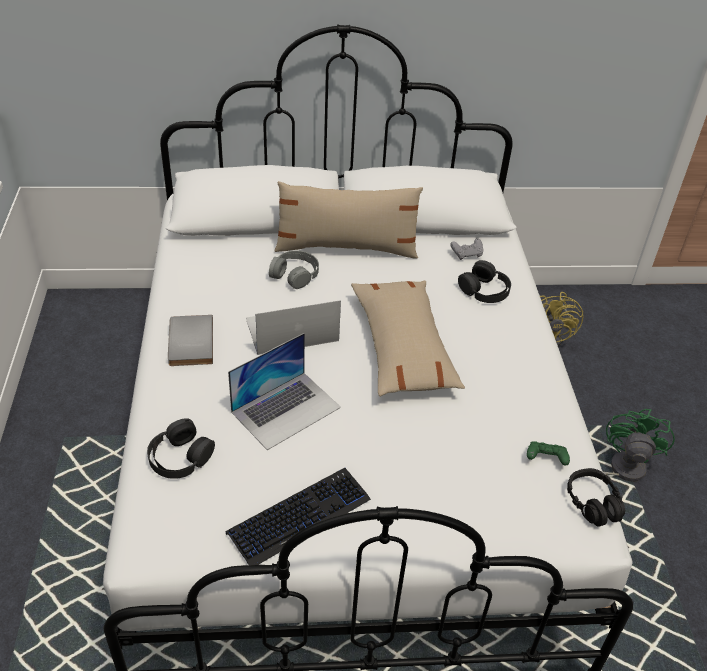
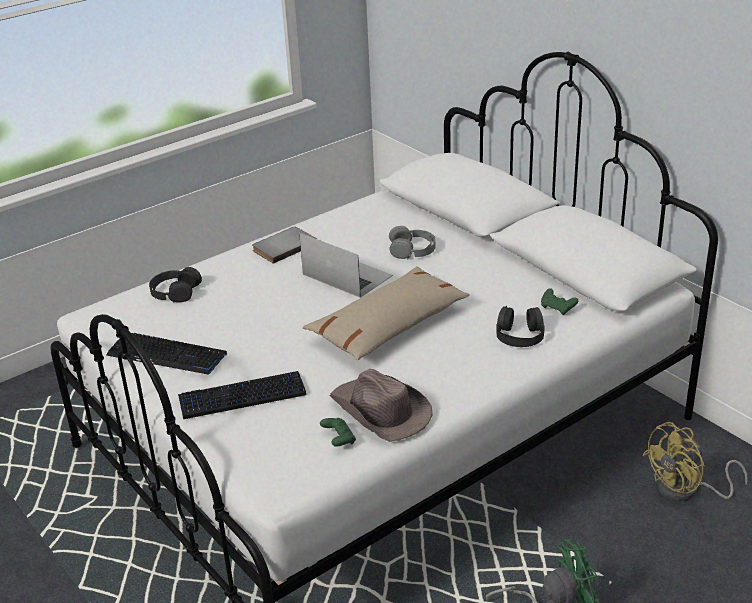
camera: 60 degrees right, 10 degrees down
(286, 409) = (261, 308): laptop -> none
(346, 247) = (478, 255): beige pillow -> none
(426, 492) = (242, 396): none -> keyboard
(467, 254) = (557, 308): grey game controller -> green game controller
(525, 414) = (380, 411): none -> brown hat
(593, 503) = (313, 480): black headphones -> none

